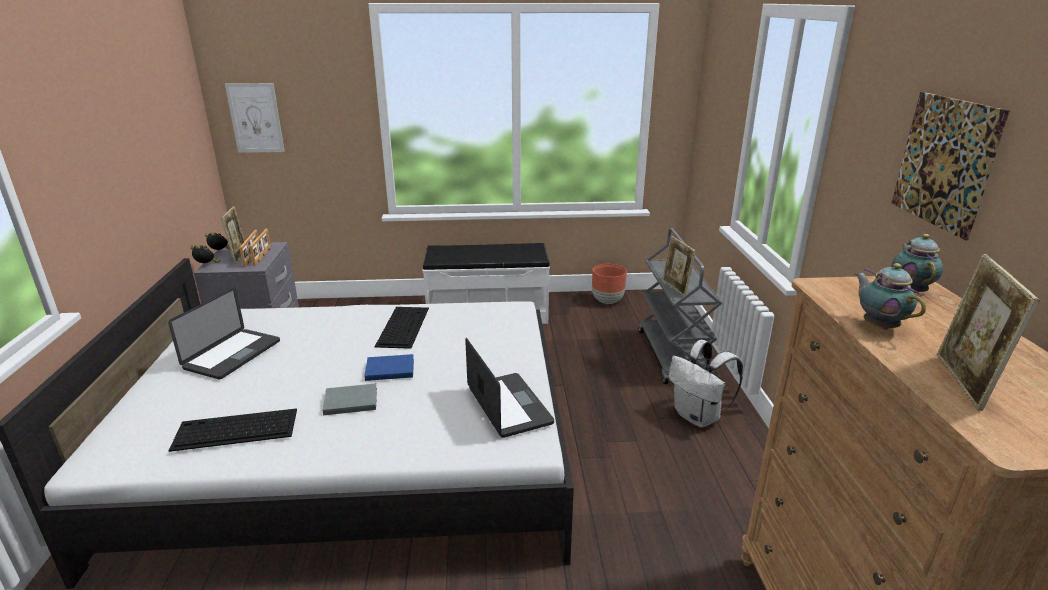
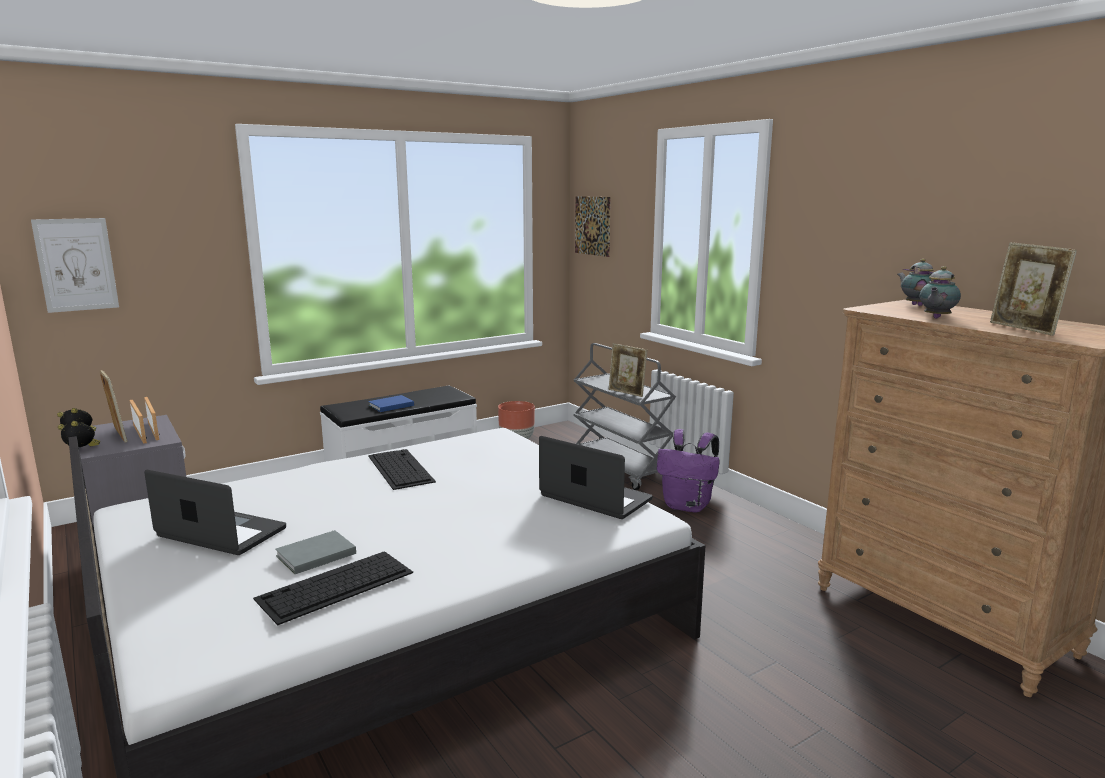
camera: 30 degrees left, 10 degrees down
(233, 355) = (221, 533): laptop -> laptop turned 60 degrees counterclockwise
(349, 401) = (431, 533): grey book -> grey book (314, 555)
(388, 369) = (437, 501): blue book -> blue book (390, 405)
(698, 417) = (688, 506): white backpack -> purple backpack
(878, 325) = (935, 318): teapot -> teapot turned 90 degrees counterclockwise
(944, 162) = (899, 216): picture -> picture (592, 225)

